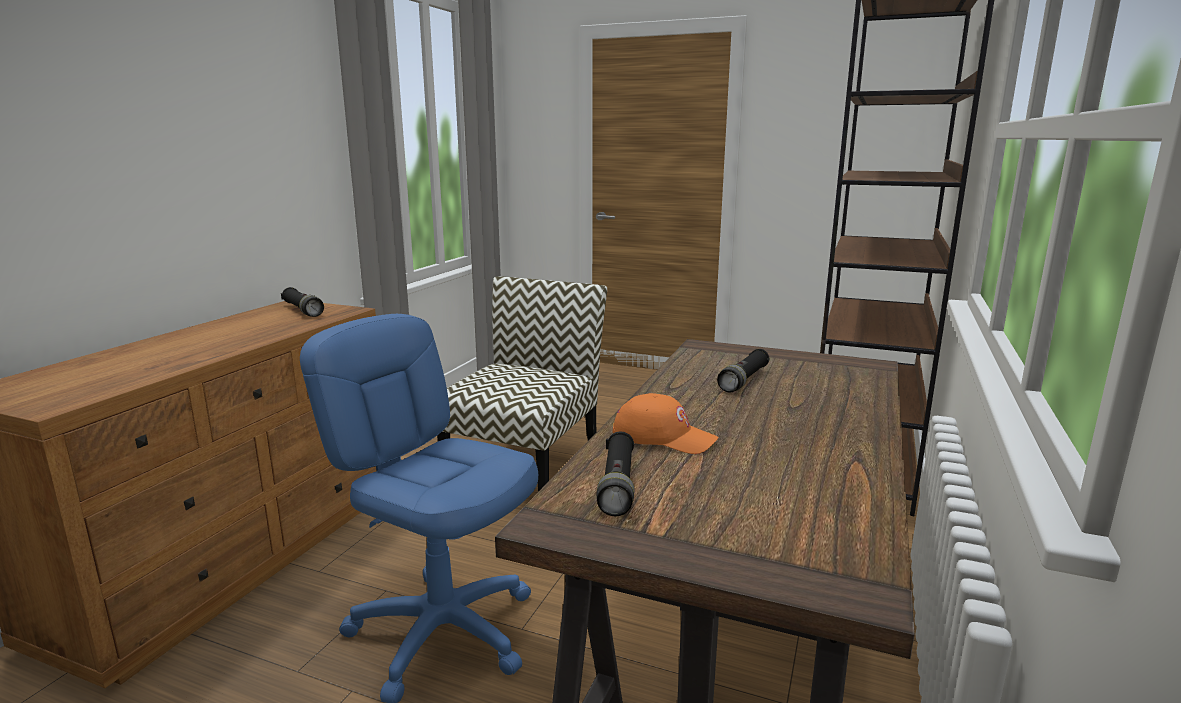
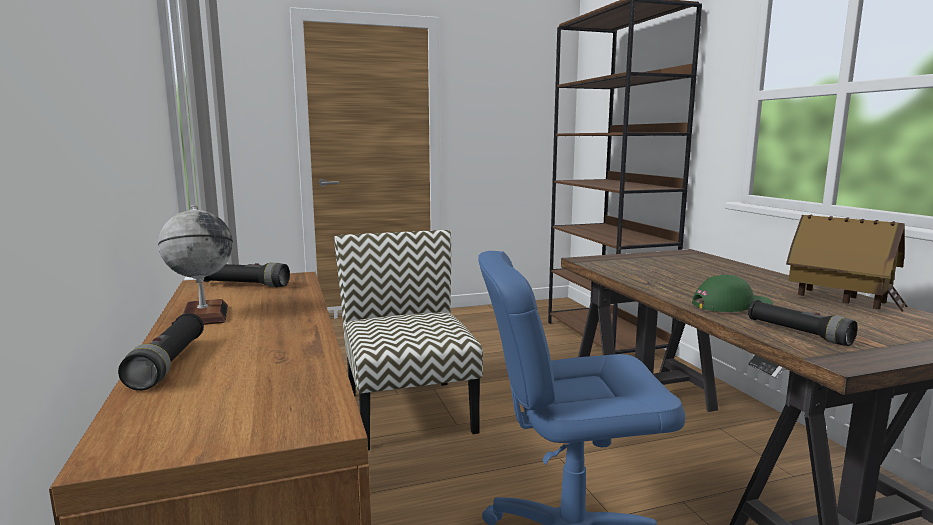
camera: 40 degrees left, 5 degrees down
(216, 328) = (203, 315): none -> globe
(664, 436) = (731, 305): orange cap -> green cap
(744, 380) = (665, 271): black flashlight -> black flashlight (168, 364)
(830, 476) = (840, 300): none -> toy house

